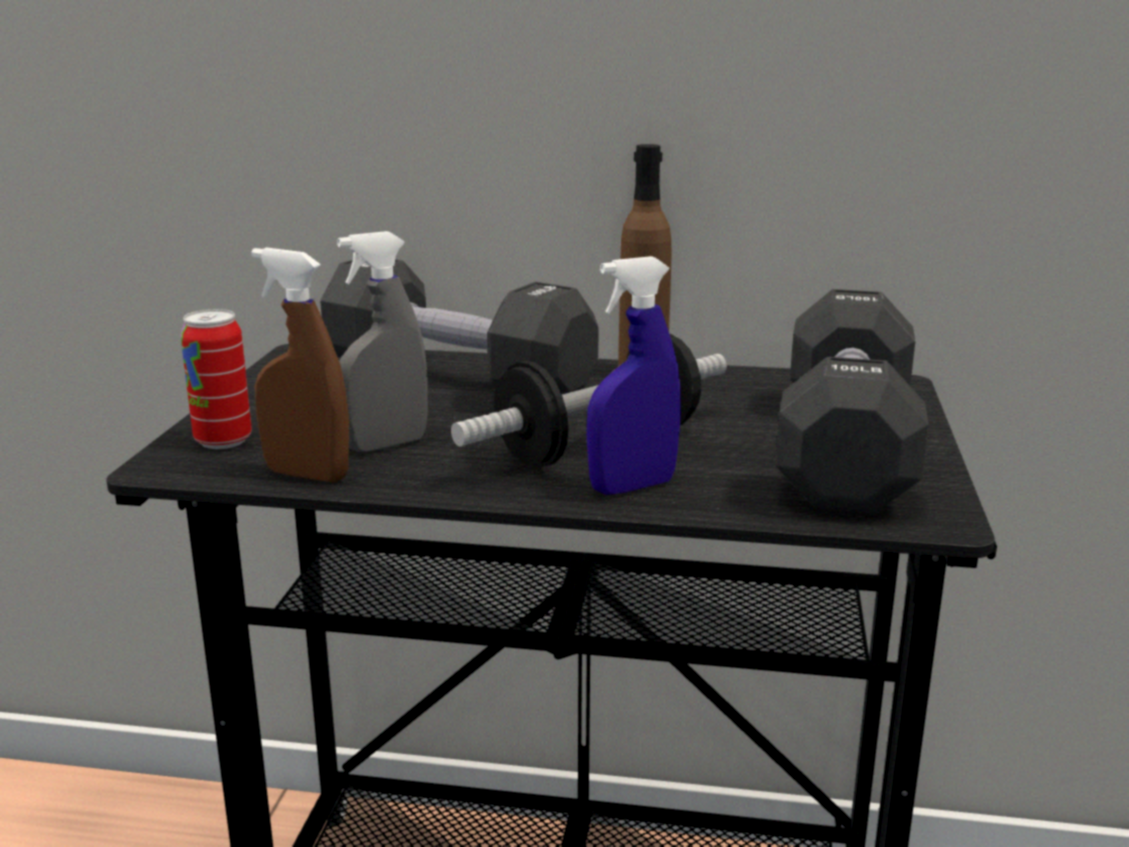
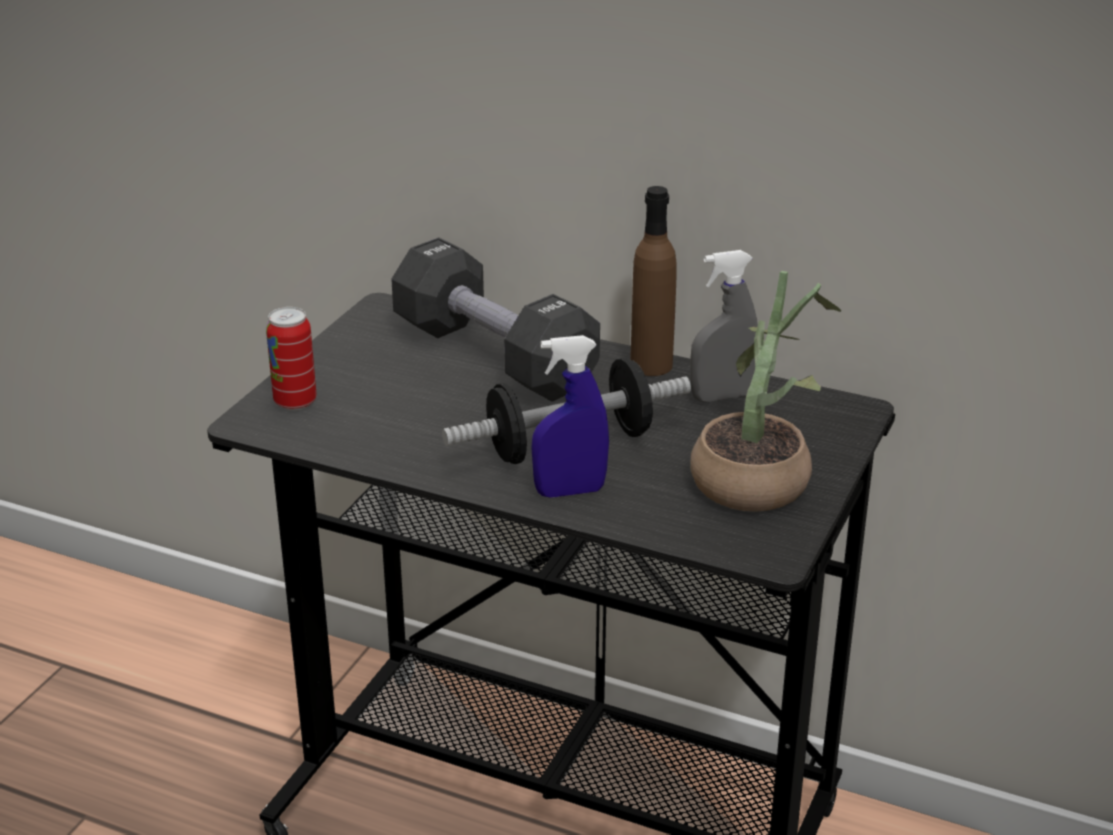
camera: 15 degrees right, 10 degrees up
(307, 475) = (344, 445): brown spray bottle -> none
(386, 445) = (410, 423): grey spray bottle -> grey spray bottle (721, 396)
(845, 448) = (757, 476): black dumbbell -> potted plant

